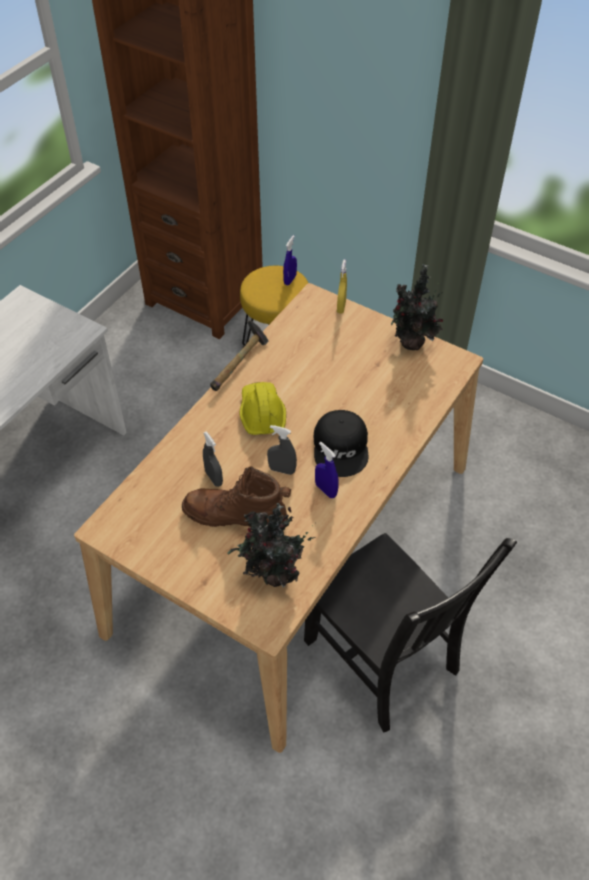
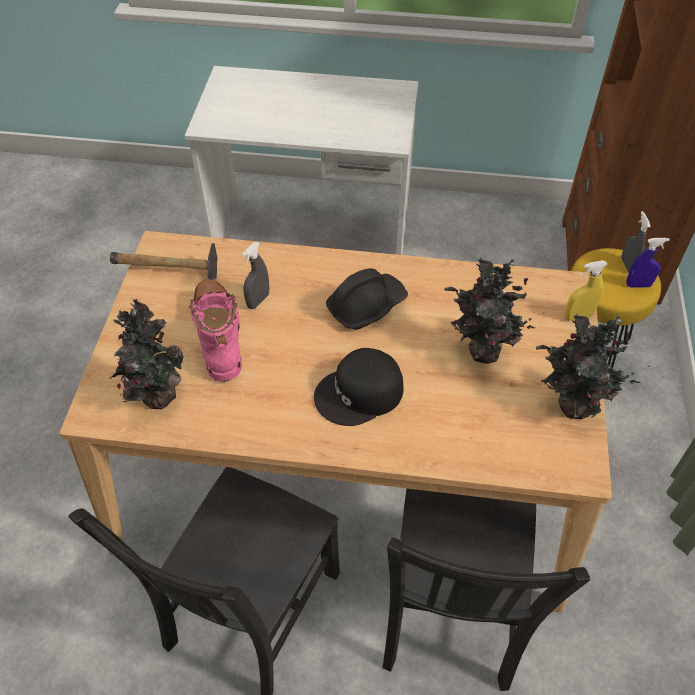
camera: 65 degrees right, 0 degrees up
(235, 515) = (219, 336): brown boot -> pink boot
(239, 364) = (422, 262): hammer -> hammer (169, 271)
(261, 413) = (366, 306): yellow hard hat -> black hard hat
(282, 470) = (298, 351): grey spray bottle -> grey spray bottle (627, 265)
(326, 490) = (291, 400): blue spray bottle -> none
(342, 368) = (481, 352): none -> potted plant
(438, 530) = (450, 612): none -> black chair

